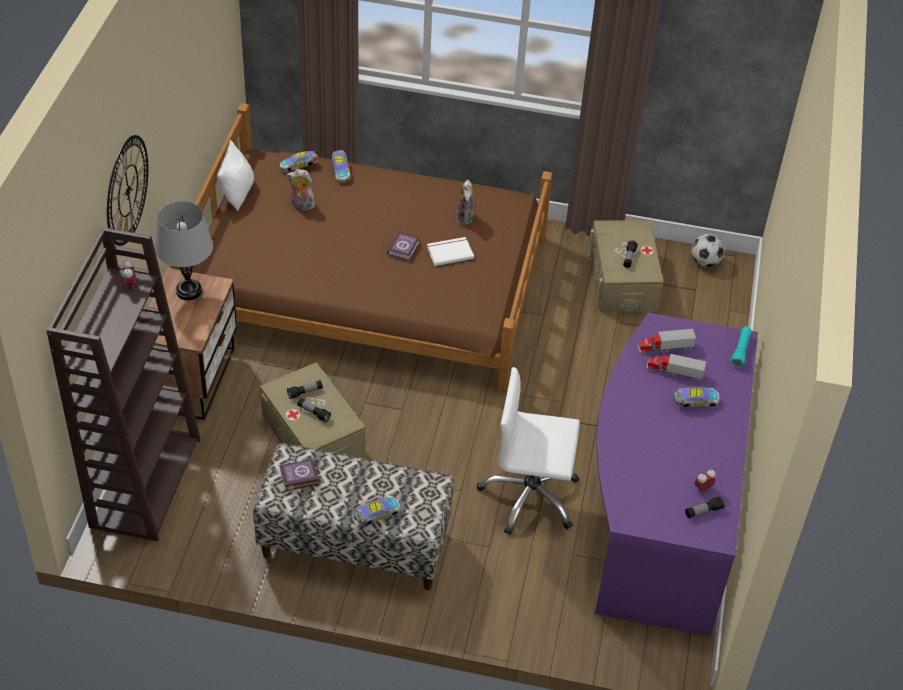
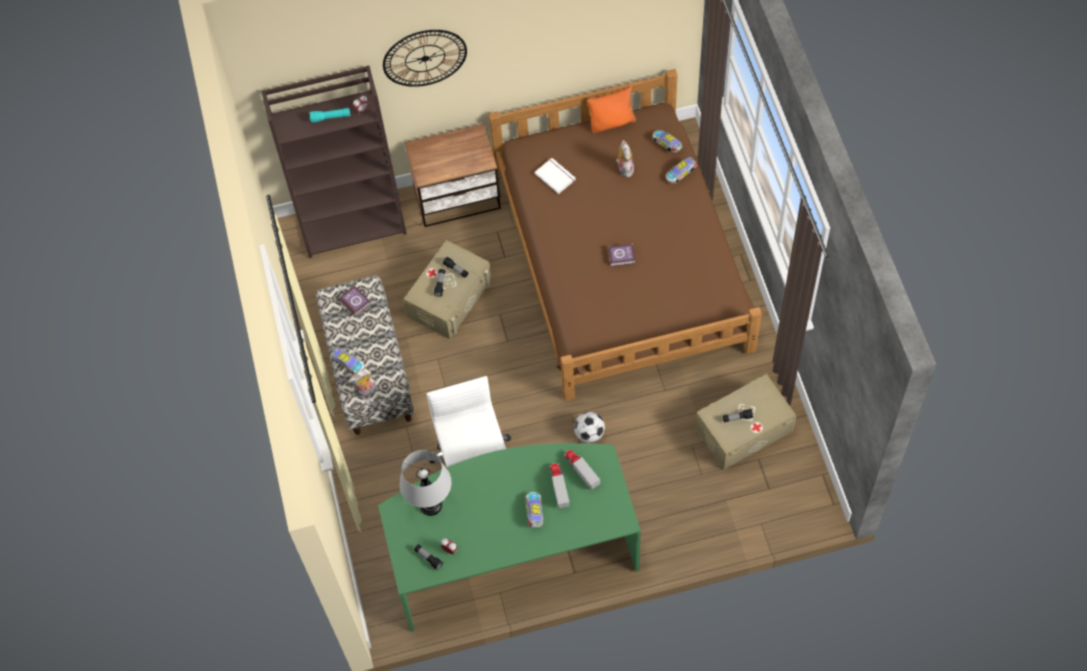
camera: 70 degrees right, 15 degrees up
(189, 291) = (468, 148): grey table lamp -> grey table lamp (430, 504)
(236, 193) = (612, 122): white pillow -> orange pillow
(449, 252) = (638, 288): white book -> white book (555, 176)
(466, 218) = (685, 281): plush toy -> plush toy (365, 391)
(659, 508) = (512, 552): purple desk -> green desk
(694, 402) = (534, 513): toy car -> toy car turned 150 degrees counterclockwise
(705, 262) = (809, 483): football -> football (589, 433)
(740, 351) = (610, 525): turquoise flashlight -> turquoise flashlight (330, 117)

